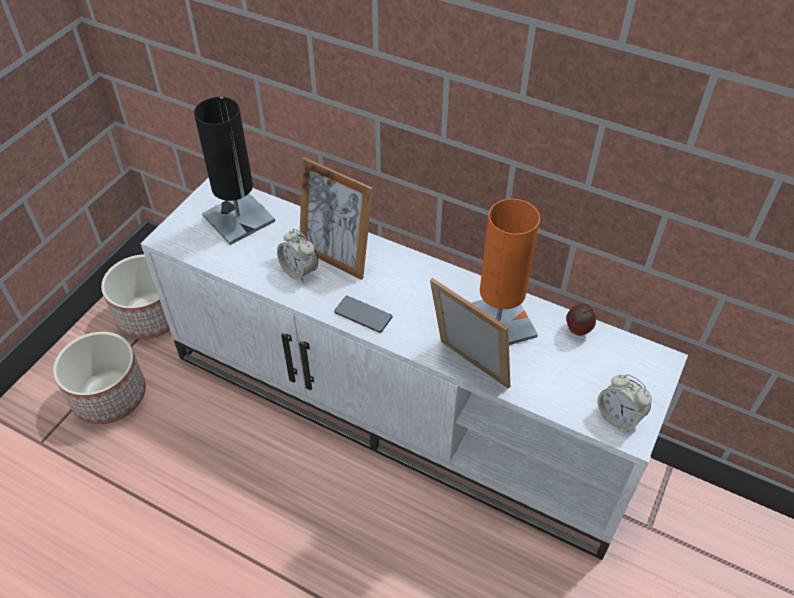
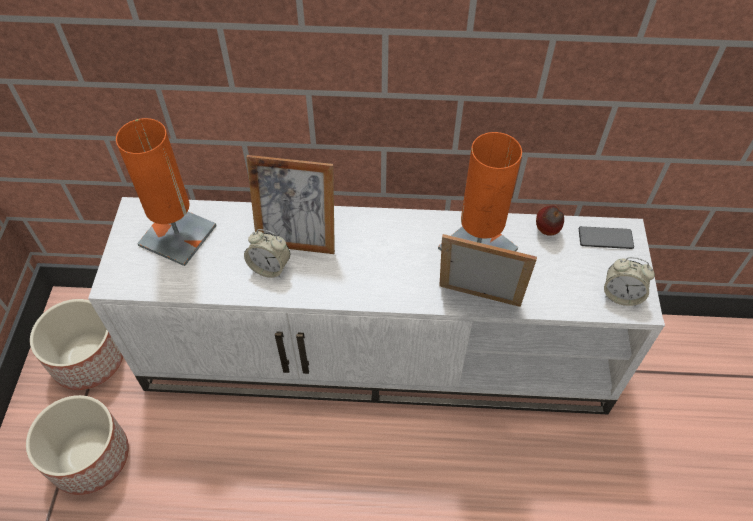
camera: 25 degrees left, 5 degrees up
(238, 218) = (177, 235): black table lamp -> orange table lamp
(363, 315) = (355, 288): phone -> phone (605, 238)

